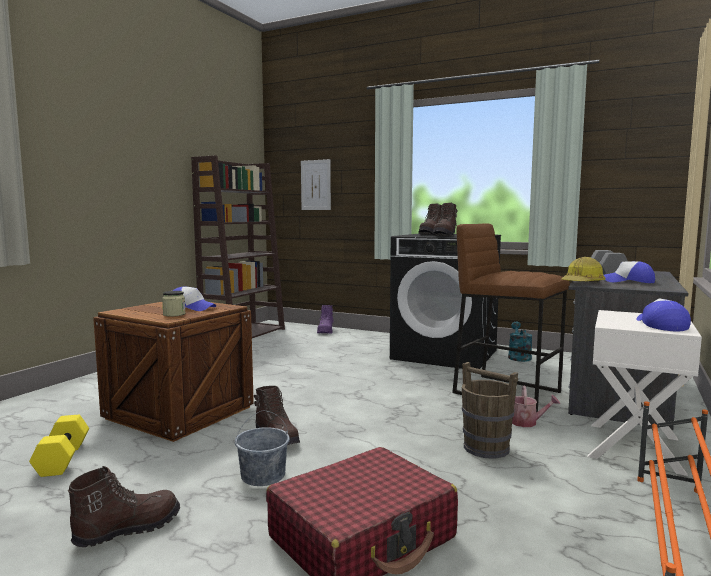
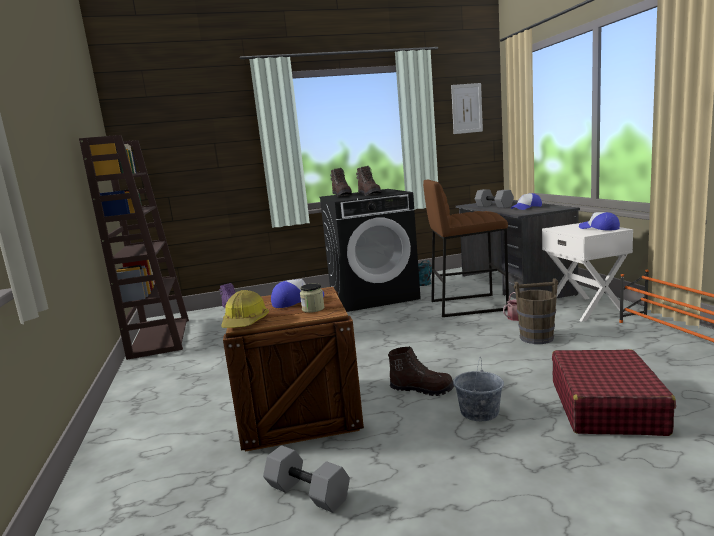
camera: 40 degrees left, 5 degrees up
(61, 458) = (306, 493): yellow dumbbell -> grey dumbbell
(128, 529) = (499, 487): brown boot -> none
(315, 185) = (185, 161): picture -> picture (467, 108)
(582, 283) = (515, 213): hard hat -> hard hat (245, 322)

